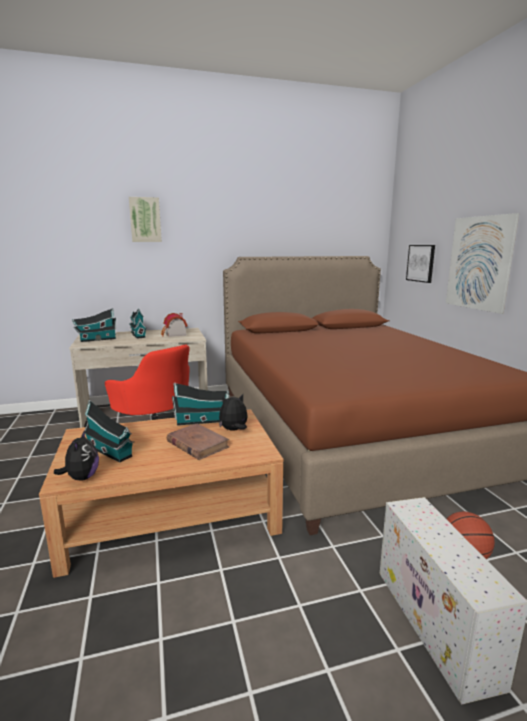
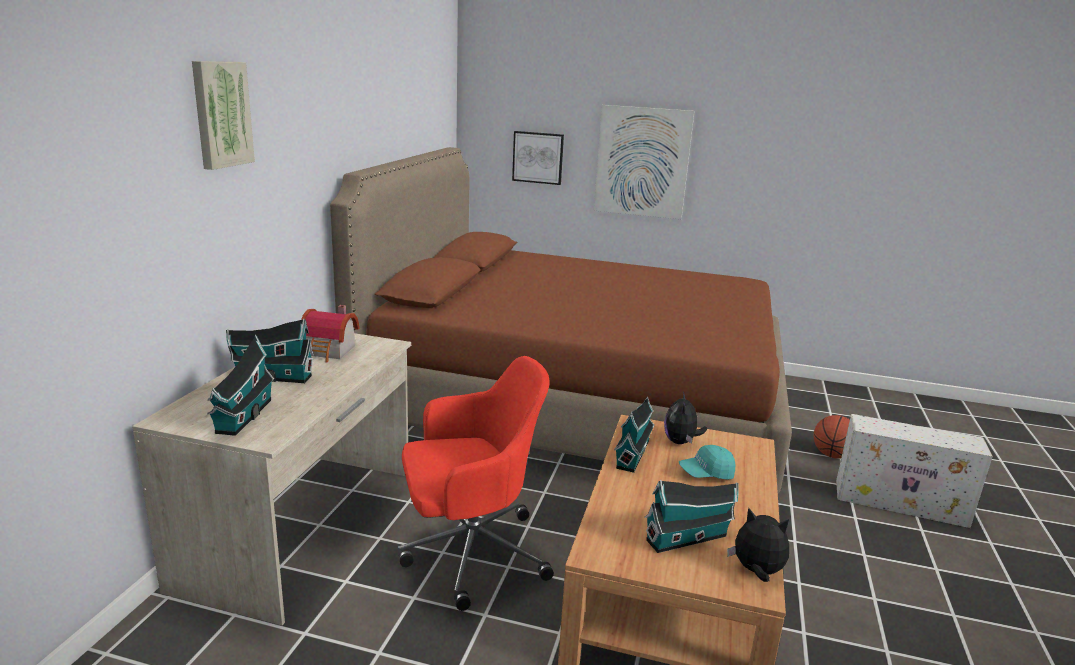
camera: 60 degrees left, 5 degrees up
(197, 444) = (706, 474): brown book -> turquoise cap

